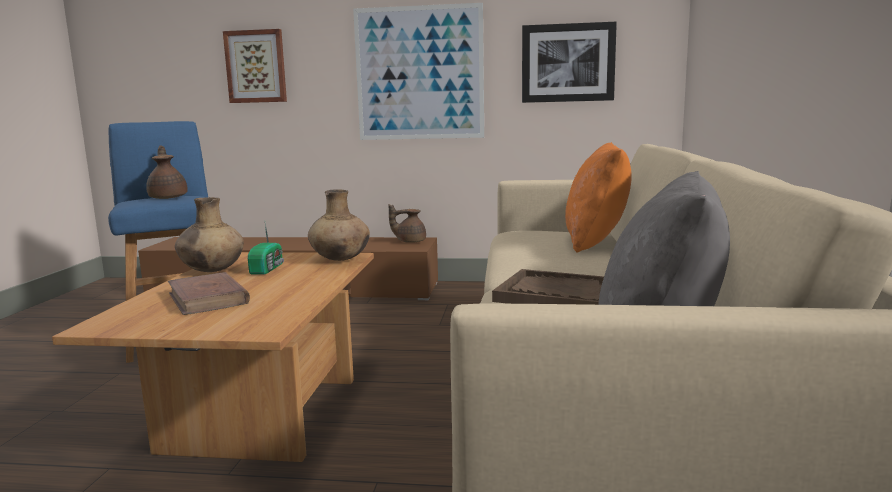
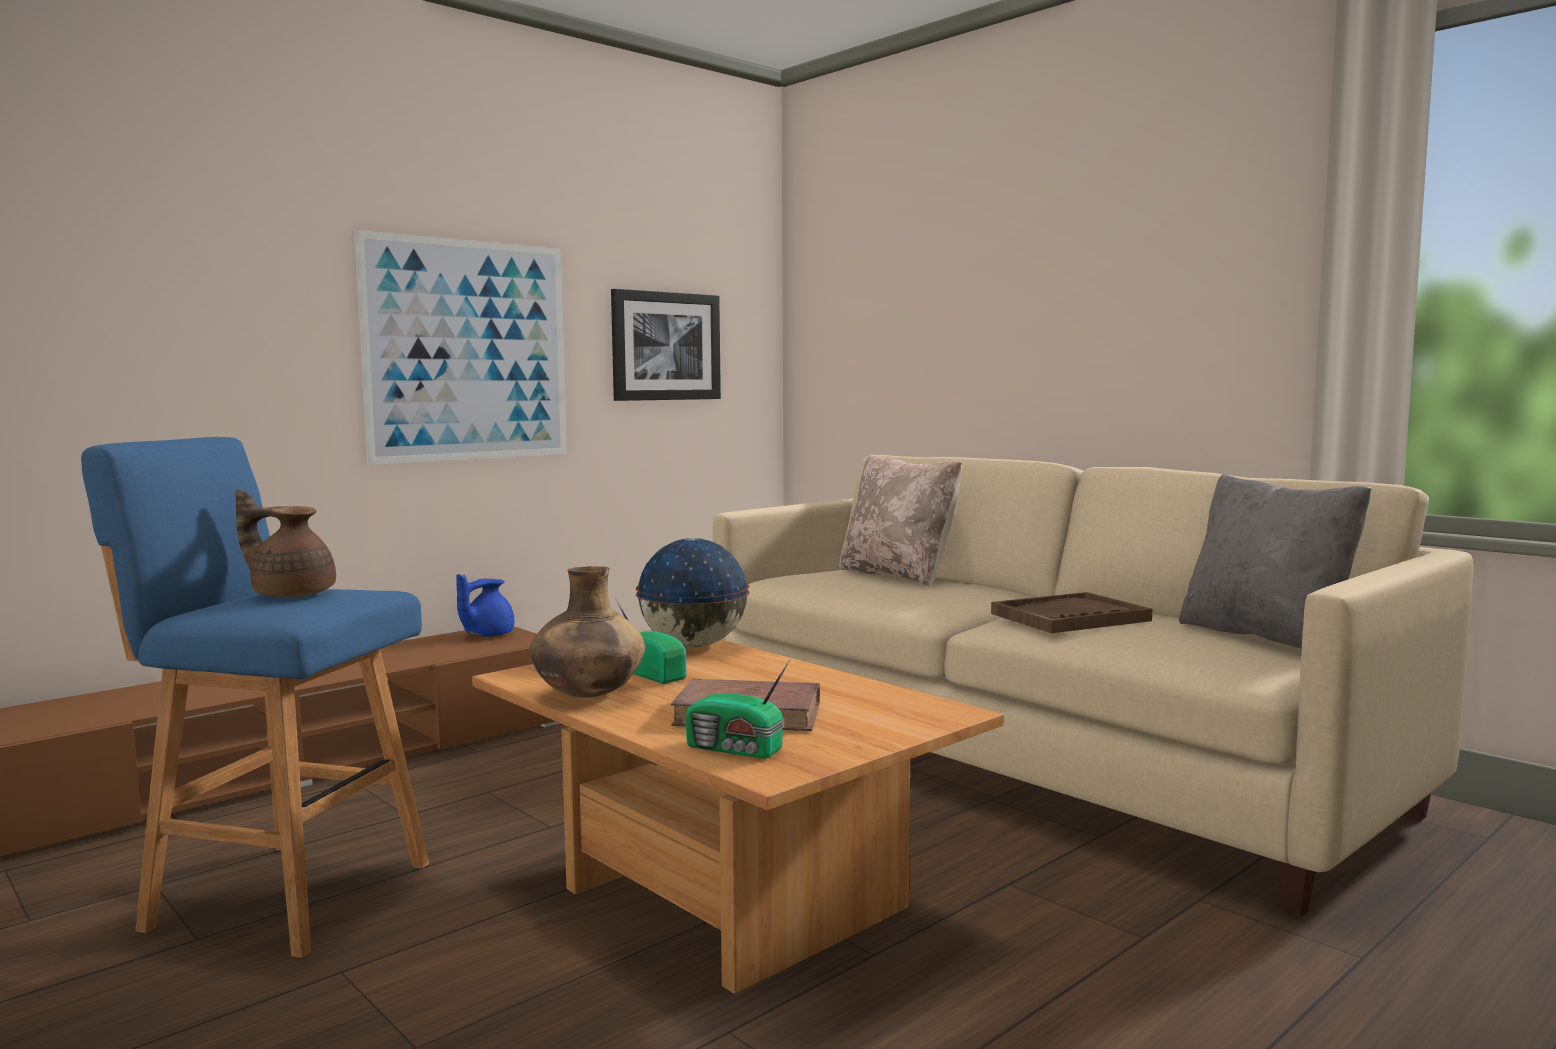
camera: 50 degrees left, 5 degrees down
(134, 312) = (736, 750): none -> radio
(256, 66) = (142, 320): picture -> none
(340, 259) = (692, 646): brown vase -> globe
(409, 241) = (486, 635): brown teapot -> blue teapot
(596, 242) = (899, 575): orange pillow -> beige pillow

